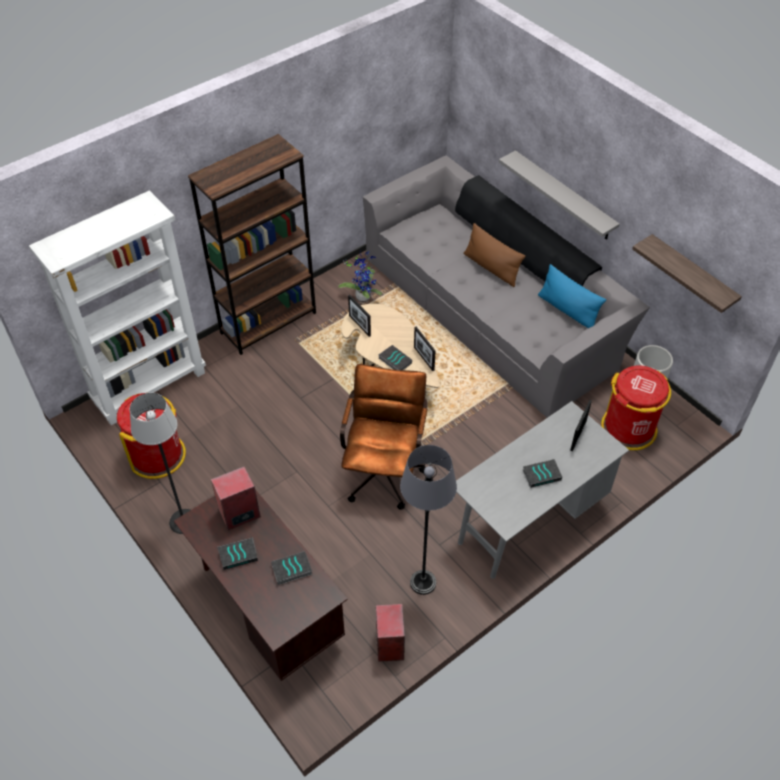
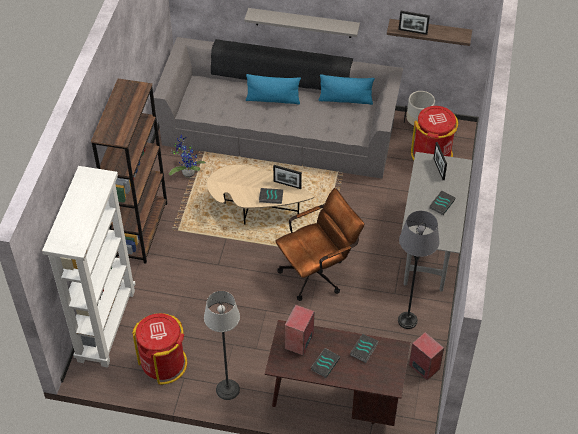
camera: 40 degrees left, 0 degrees up
(359, 325) = (224, 189): picture frame -> picture frame (412, 31)
(384, 469) = (318, 272): brown office chair -> brown office chair turned 90 degrees clockwise
(491, 268) = (273, 99): brown pillow -> blue pillow

